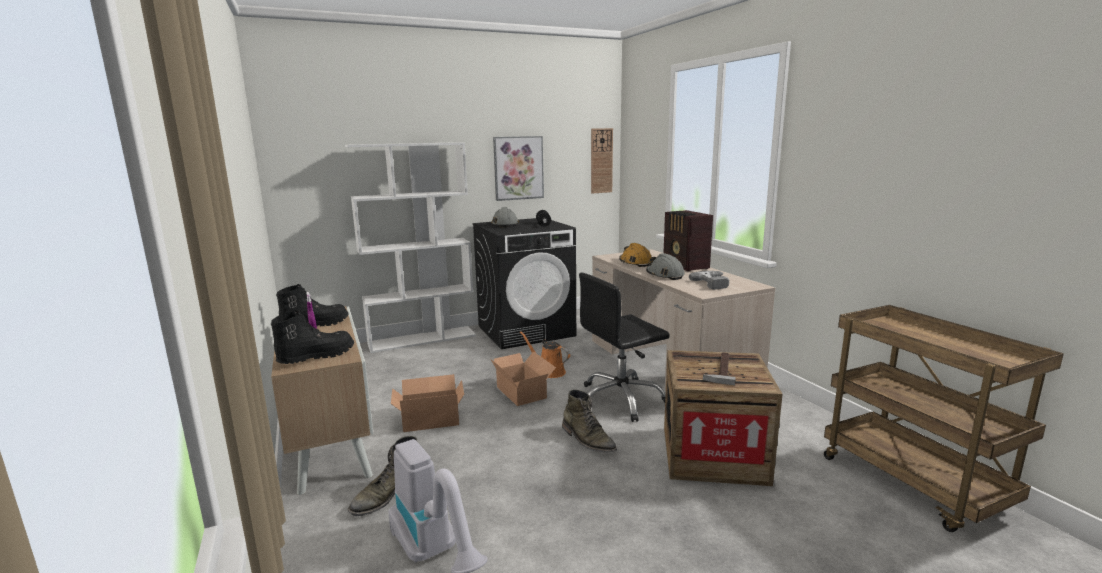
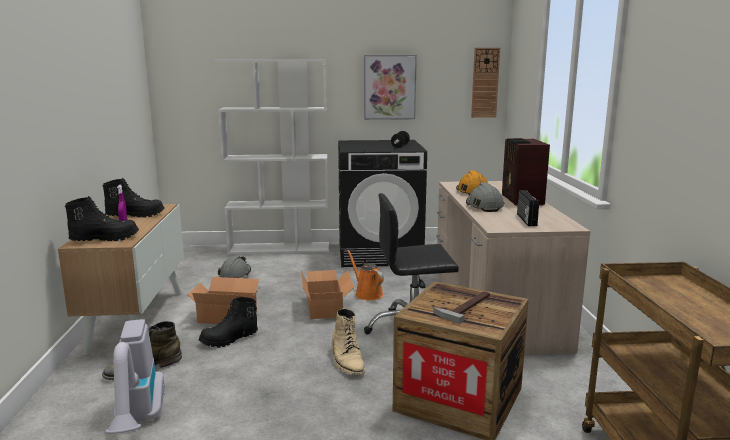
camera: 20 degrees right, 0 degrees up
(454, 443) = (229, 339): none -> black boot
(505, 224) = (364, 143): grey hard hat -> grey hard hat (235, 274)
(588, 440) = (347, 360): green boot -> beige boot
(714, 283) = (525, 220): power drill -> radio

